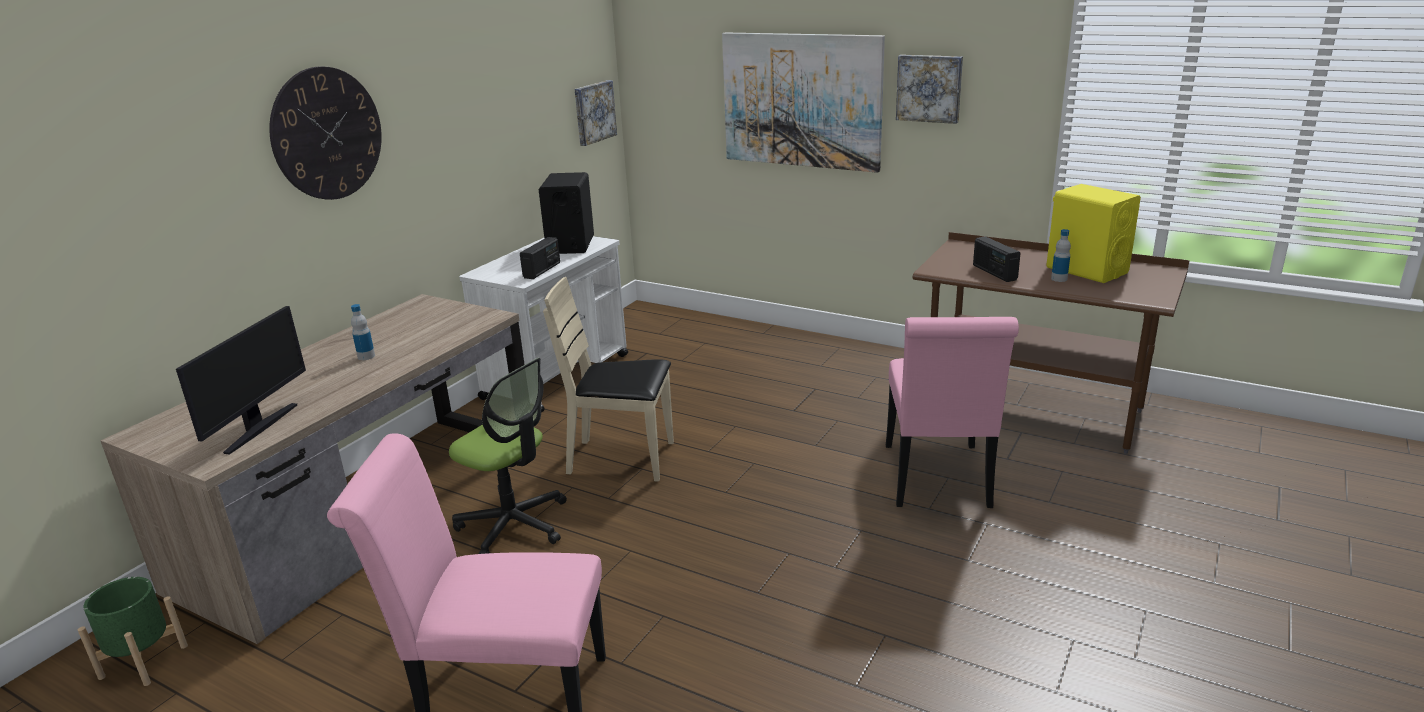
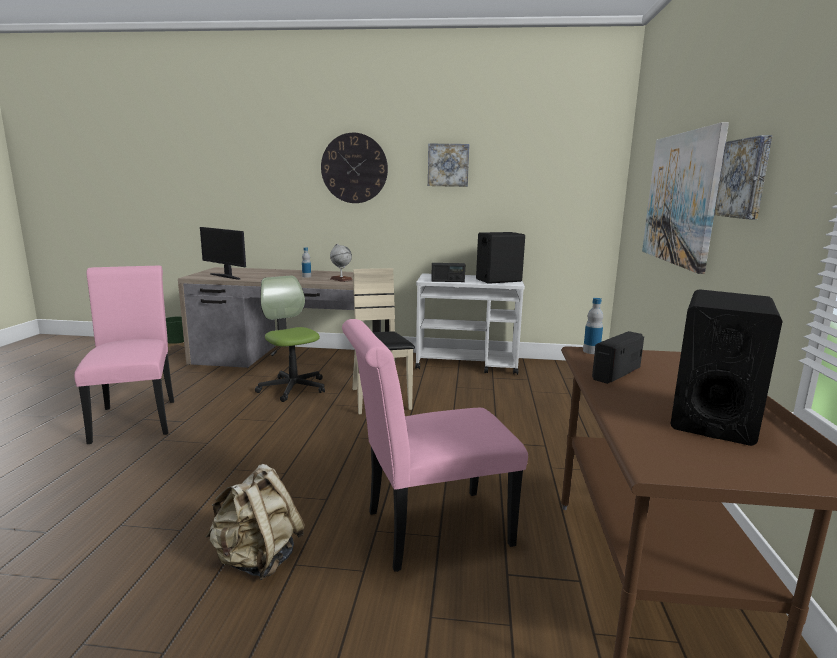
camera: 65 degrees right, 10 degrees down
(259, 428) = (226, 276): monitor -> monitor turned 45 degrees clockwise
(432, 333) = (341, 279): none -> globe
(514, 525) = (293, 388): office chair -> office chair turned 135 degrees clockwise
(593, 112) = (586, 205): picture -> picture (448, 165)
(955, 582) = (257, 559): none -> beige backpack
(1059, 279) = (647, 404): bottle -> bottle (591, 351)
(1086, 270) = (712, 418): yellow speaker -> black speaker

